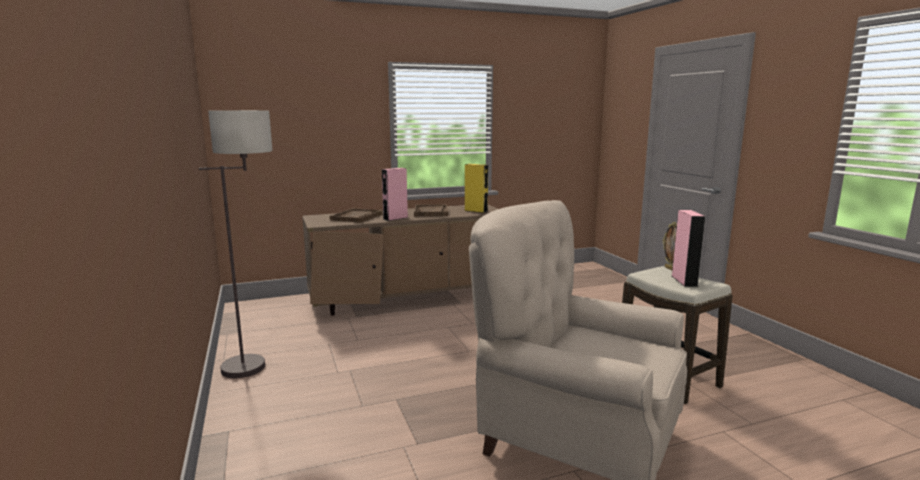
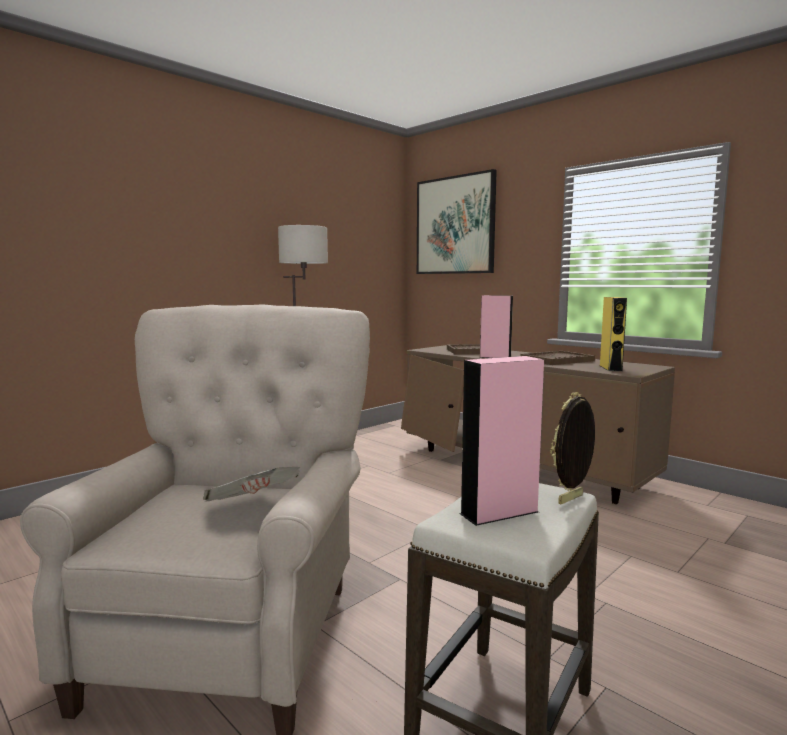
camera: 65 degrees right, 5 degrees down
(275, 99) = (455, 225): none -> picture
(610, 338) = (252, 510): none -> newspaper

